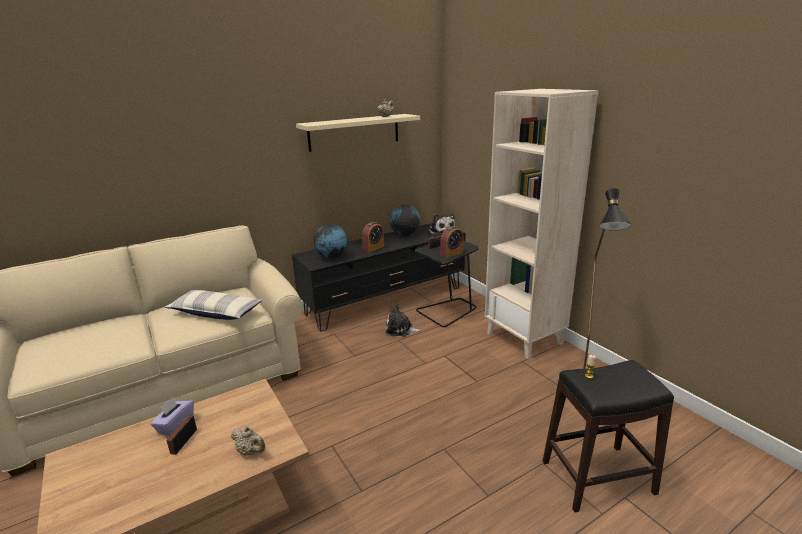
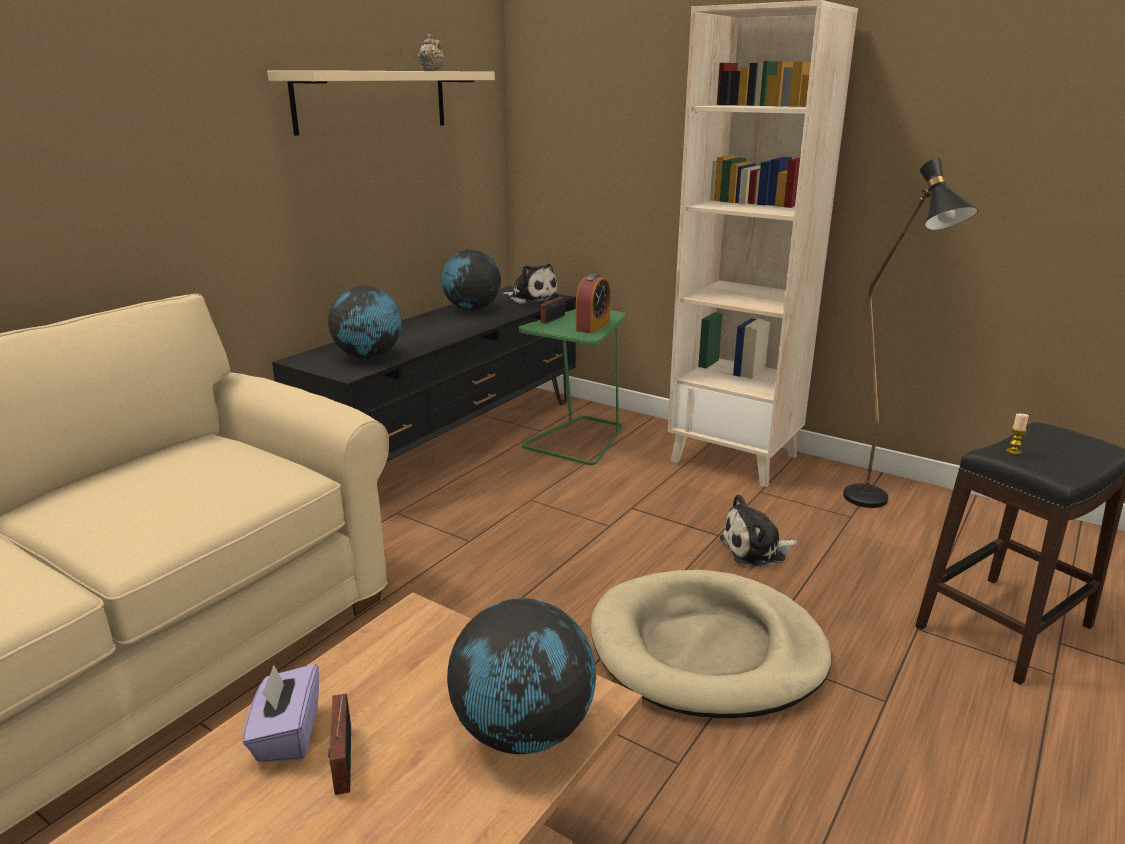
camera: 25 degrees left, 0 degrees up
(216, 312) = (201, 486): pillow -> none
(251, 451) = (524, 731): beige teapot -> globe
(373, 248) = (436, 334): alarm clock -> none
(400, 330) = (520, 482): plush toy -> plush toy (756, 549)
(420, 440) = (707, 649): none -> beige dog bed
(447, 311) = (578, 440): black side table -> green side table

